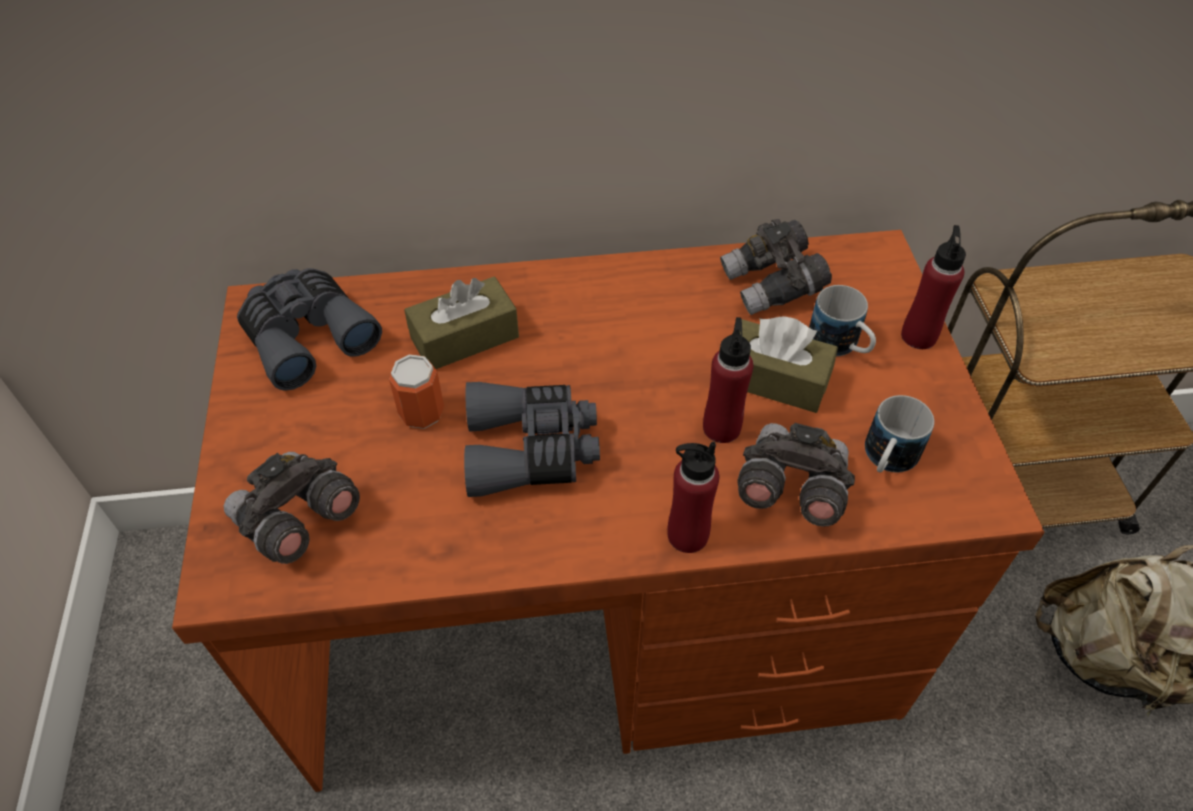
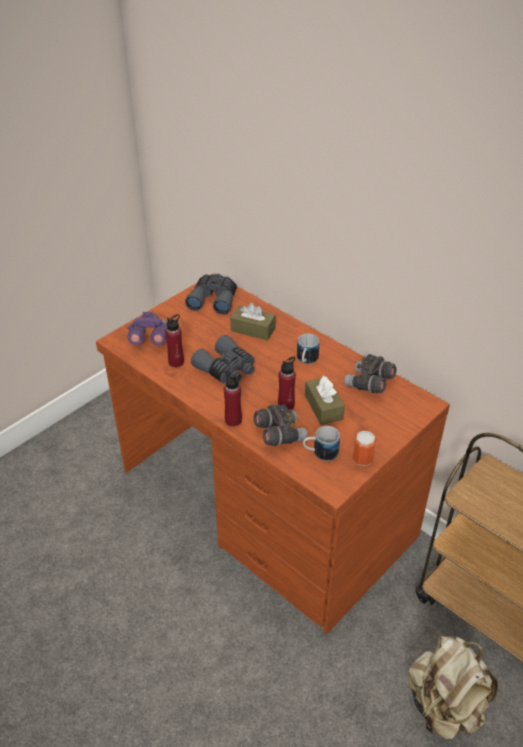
camera: 50 degrees right, 10 degrees down
(297, 521) = (149, 340): grey binoculars -> purple binoculars
(422, 413) = (213, 339): can -> can (362, 459)
(840, 346) = (361, 416): mug -> mug (306, 360)
(918, 336) = (394, 434): red bottle -> red bottle (176, 362)

